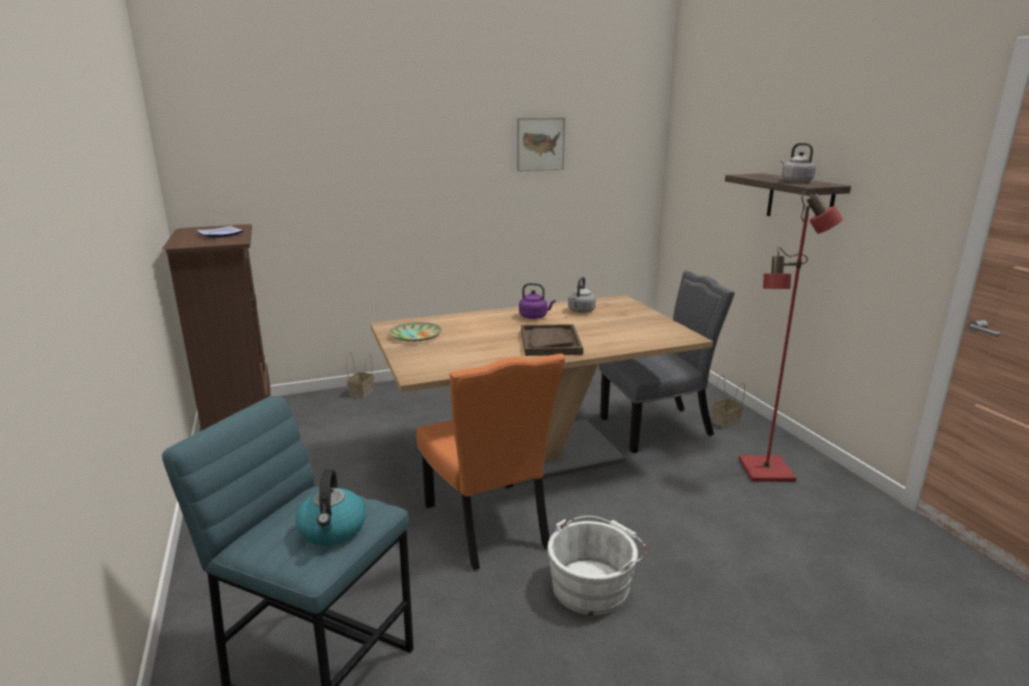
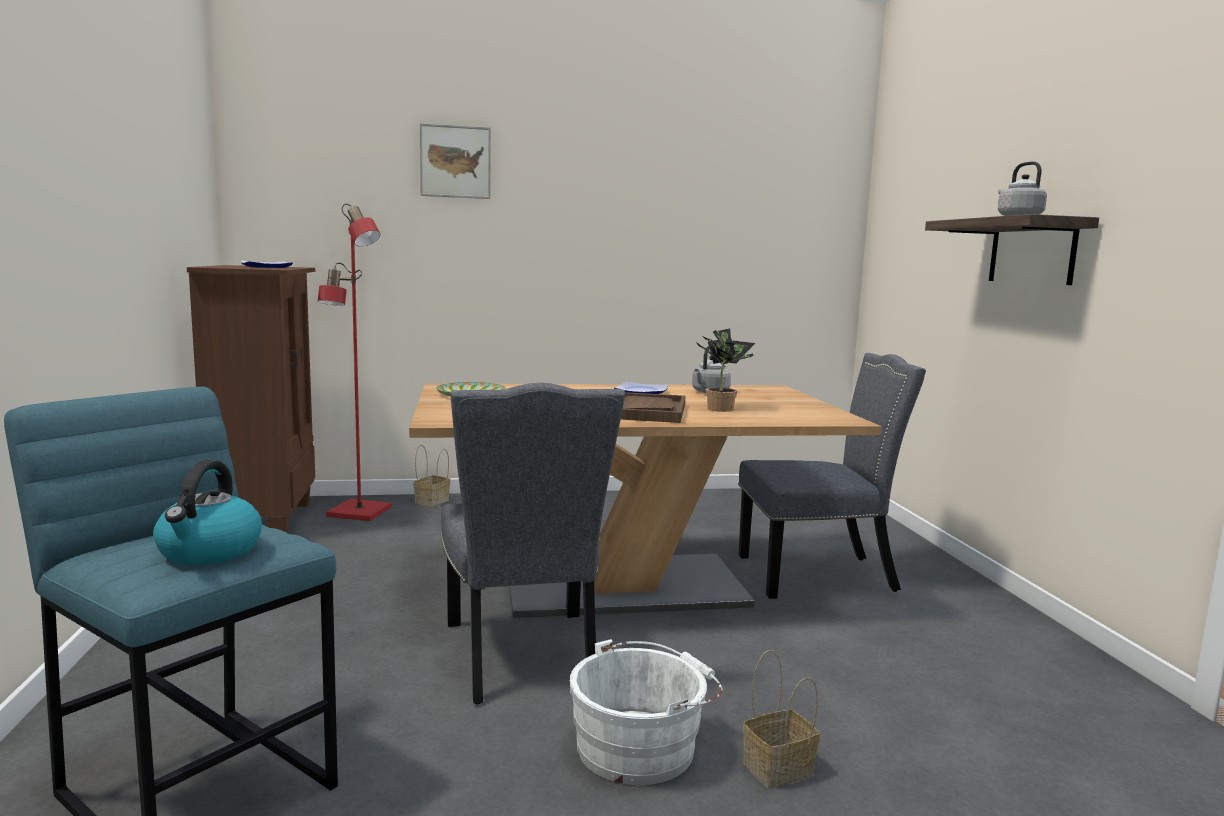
camera: 10 degrees right, 10 degrees down
(488, 522) = (523, 652): orange chair -> grey chair
(534, 316) = (642, 392): purple kettle -> plate
(540, 144) = (692, 199): picture -> picture (455, 161)
(600, 332) = (721, 408): none -> potted plant
(725, 422) = (924, 578): basket -> basket (777, 770)
(765, 470) = (969, 639): red floor lamp -> red floor lamp (359, 511)

